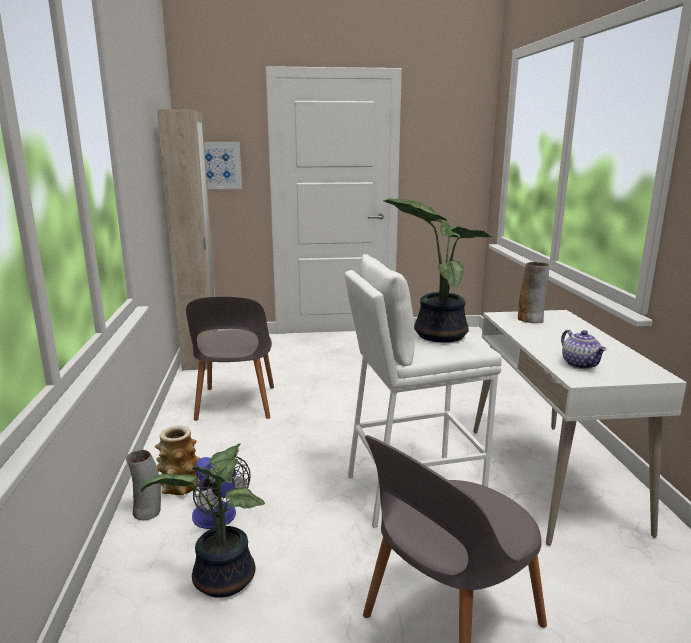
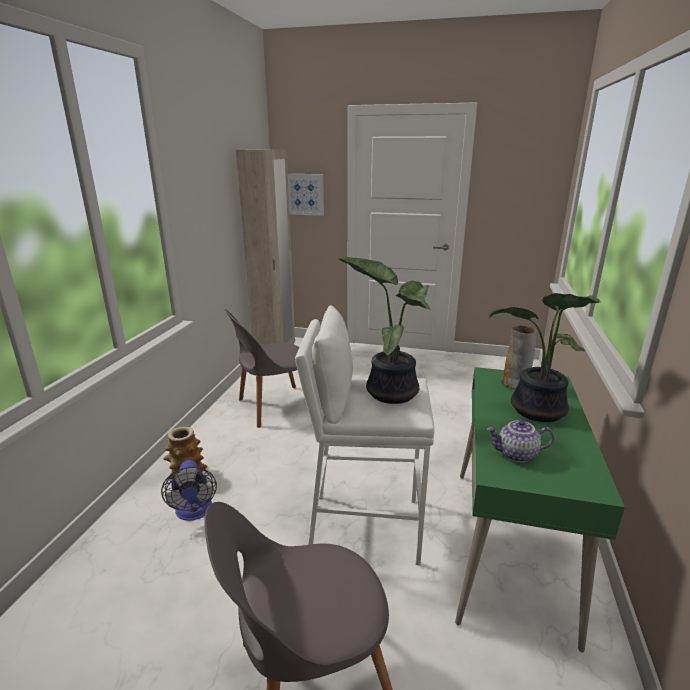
camera: 20 degrees right, 5 degrees up
(148, 511) = (151, 491): vase -> none
(221, 581) = (161, 572): potted plant -> potted plant (536, 412)
(235, 405) = (273, 406): grey chair -> grey chair turned 45 degrees clockwise
(552, 477) = (509, 546): white desk -> green desk
(581, 364) = (516, 455): teapot -> teapot turned 90 degrees clockwise

